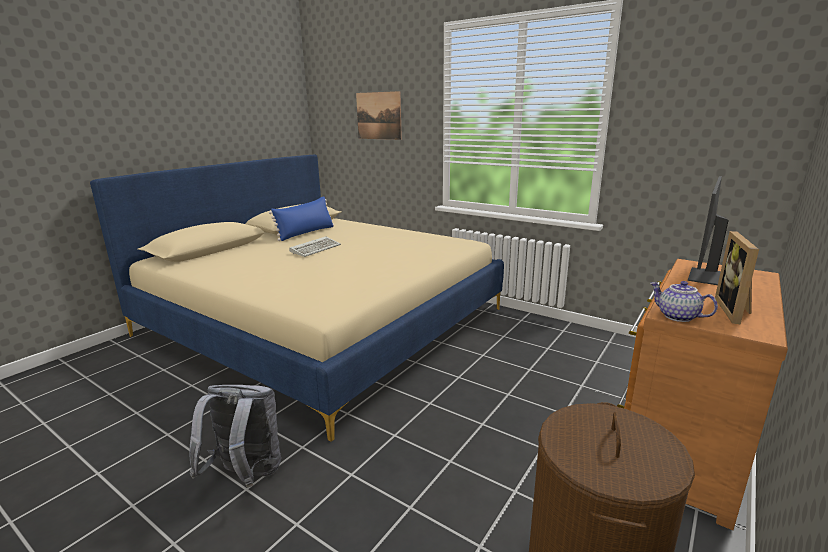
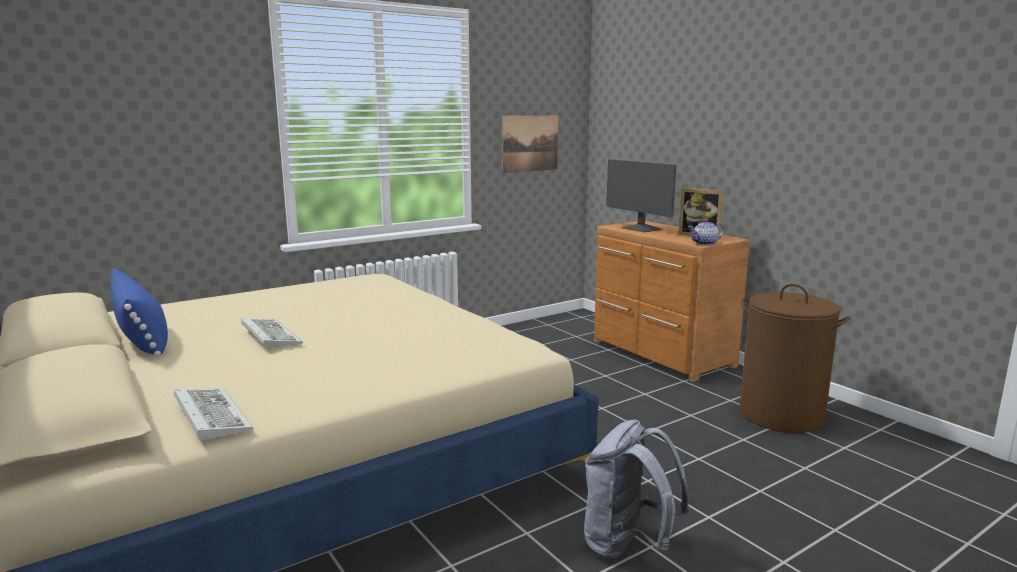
camera: 70 degrees left, 5 degrees down
(204, 265) = (209, 415): none -> keyboard
(378, 116) = (145, 117): picture -> picture (530, 143)

